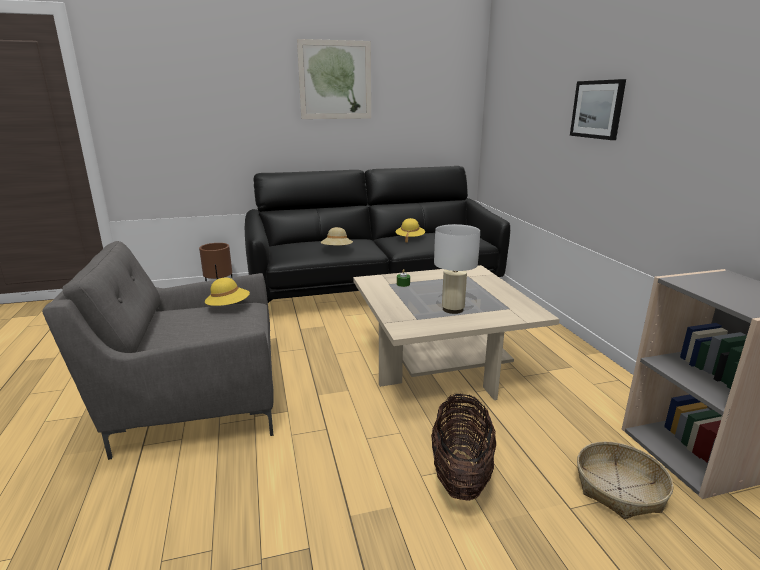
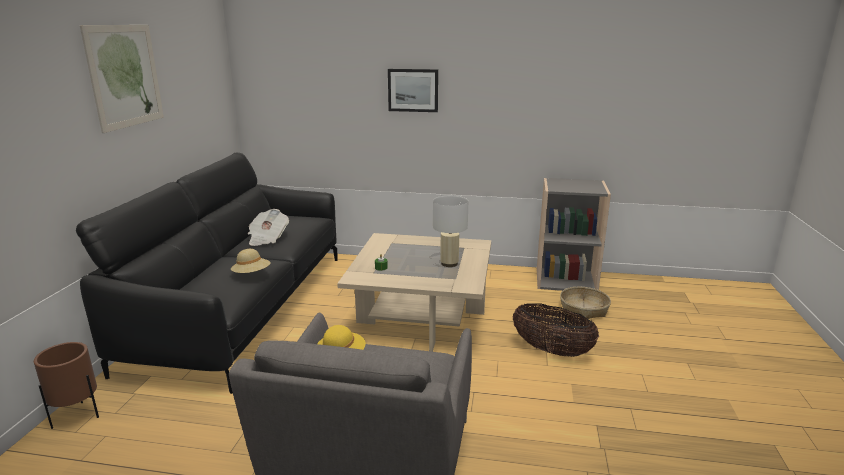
camera: 65 degrees left, 0 degrees up
(410, 238) = (267, 238): yellow hat -> newspaper

